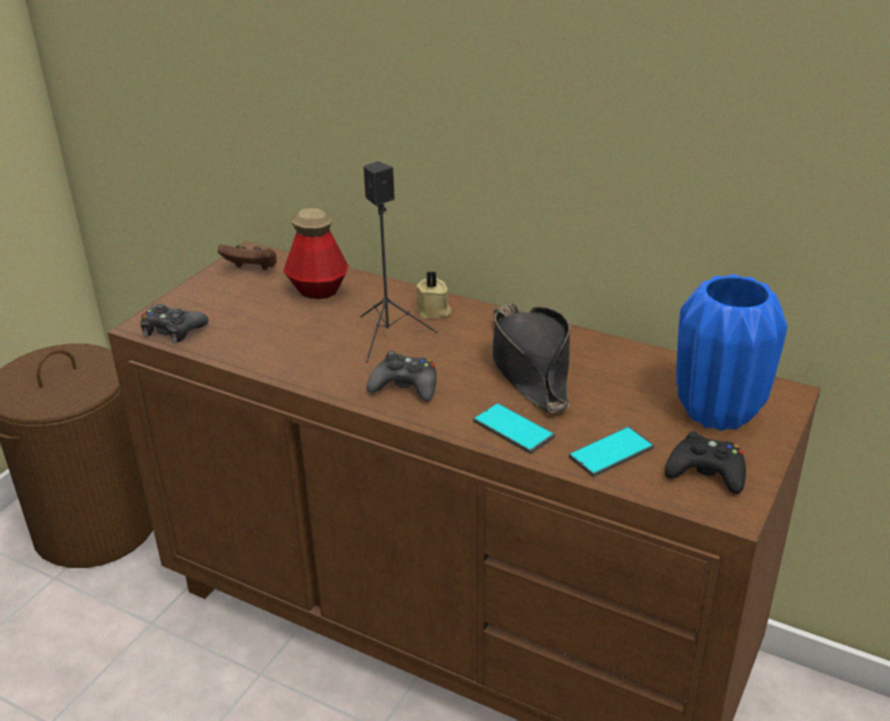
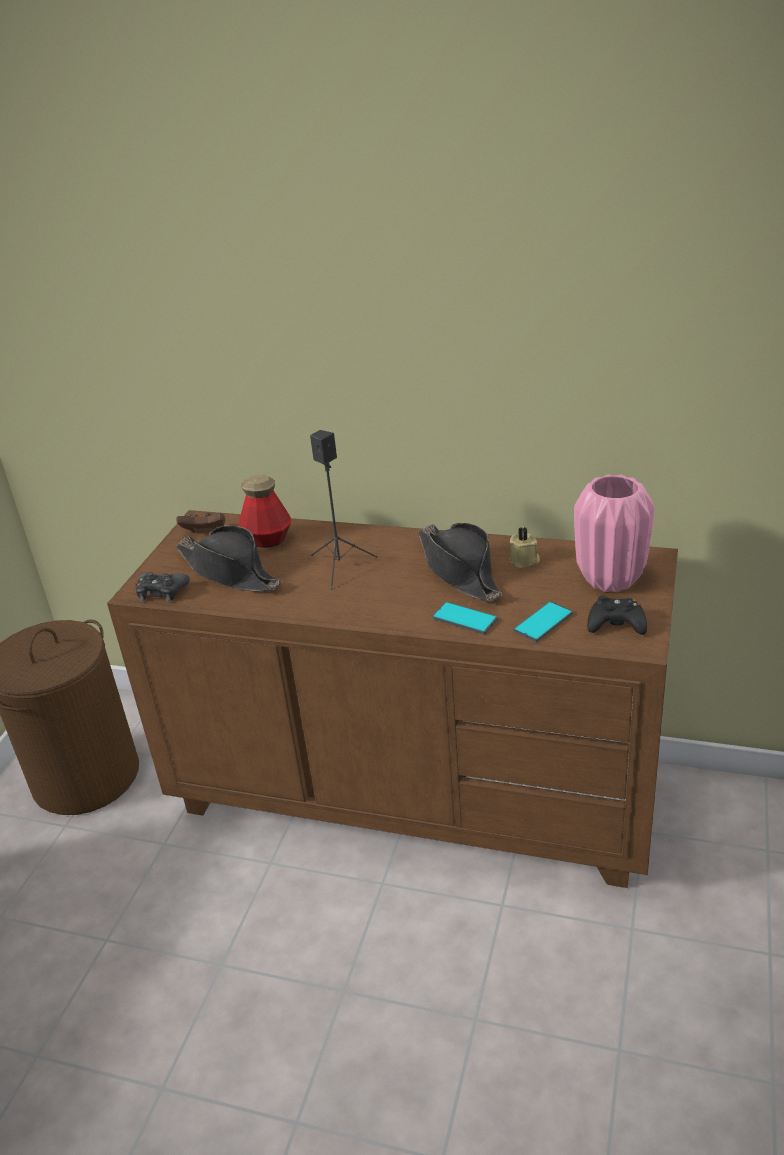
camera: 10 degrees left, 0 degrees up
(259, 320) = (229, 572): none -> black hat
(405, 386) = (369, 602): black game controller -> none
(433, 312) = (368, 541): beige candle -> beige candle (524, 560)
(716, 413) = (609, 580): blue vase -> pink vase

